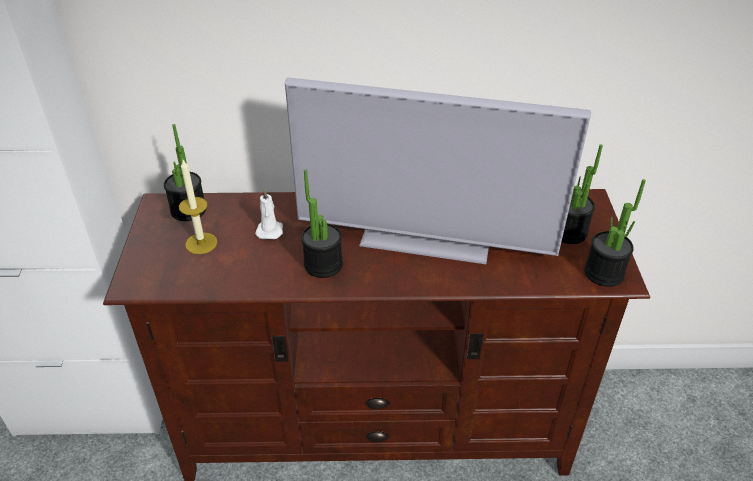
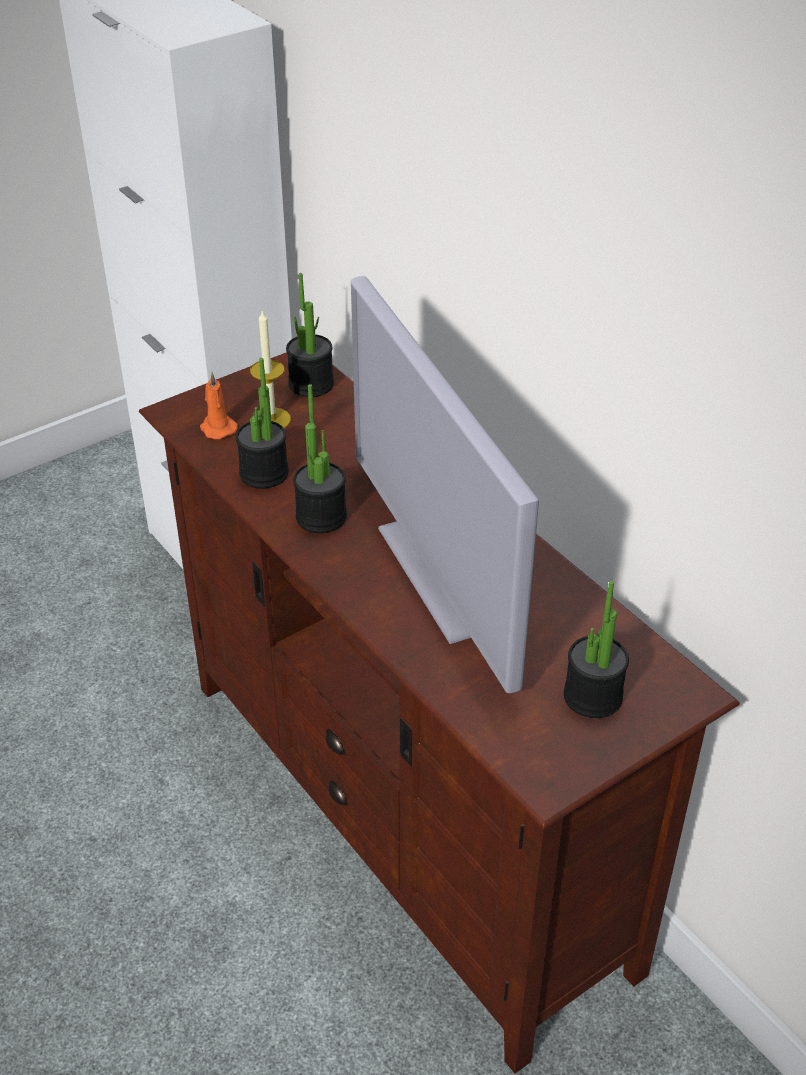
camera: 55 degrees right, 0 degrees up
(178, 271) = (217, 428): none -> orange candle
(270, 230) = (337, 453): white candle -> none
(604, 273) = (542, 761): potted plant -> potted plant (264, 473)

